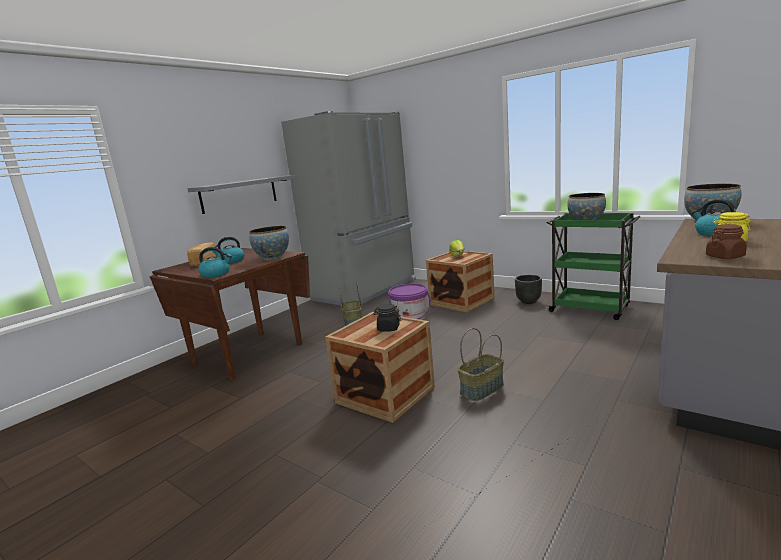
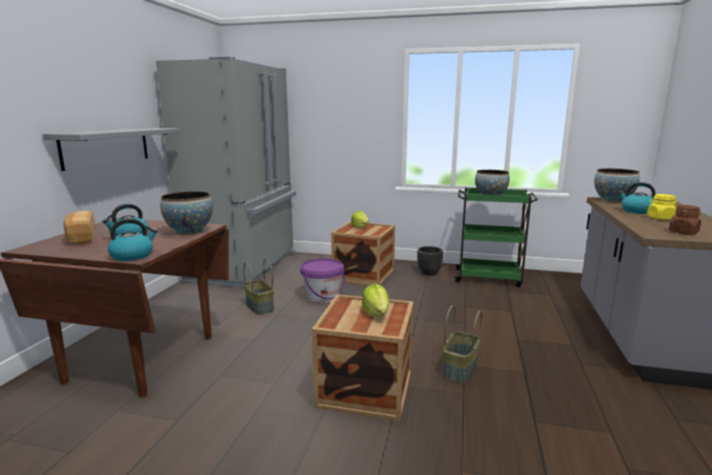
camera: 25 degrees left, 0 degrees up
(388, 328) = (376, 313): black jar -> lettuce

